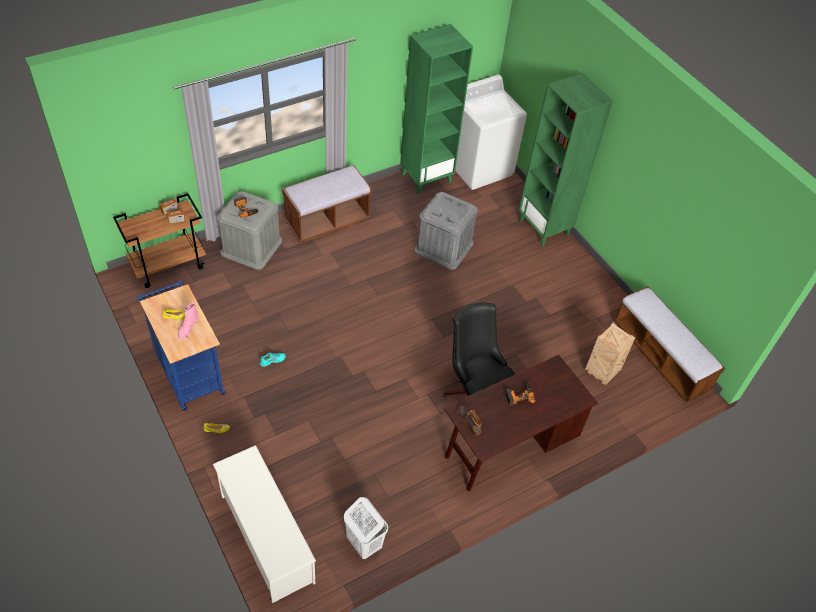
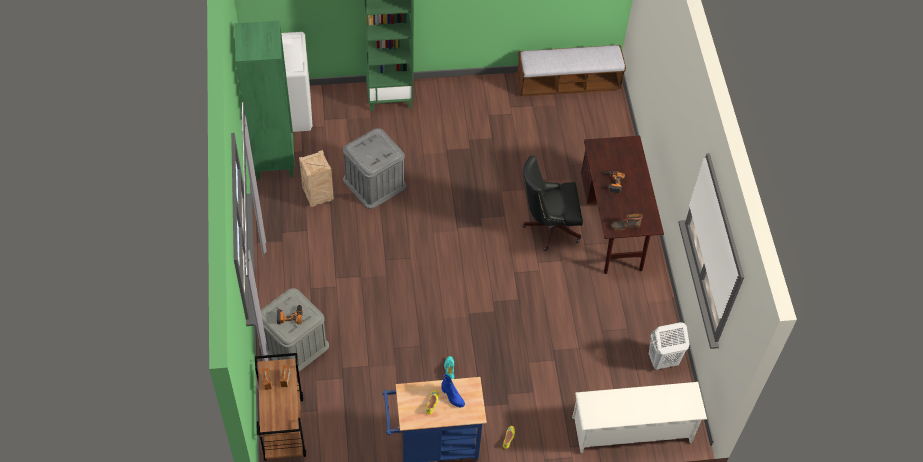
camera: 65 degrees left, 5 degrees up
(188, 328) = (452, 397): pink boot -> blue boot
(327, 221) = (291, 267): brown bench -> none
(601, 372) = (566, 130): crate -> crate (317, 196)

